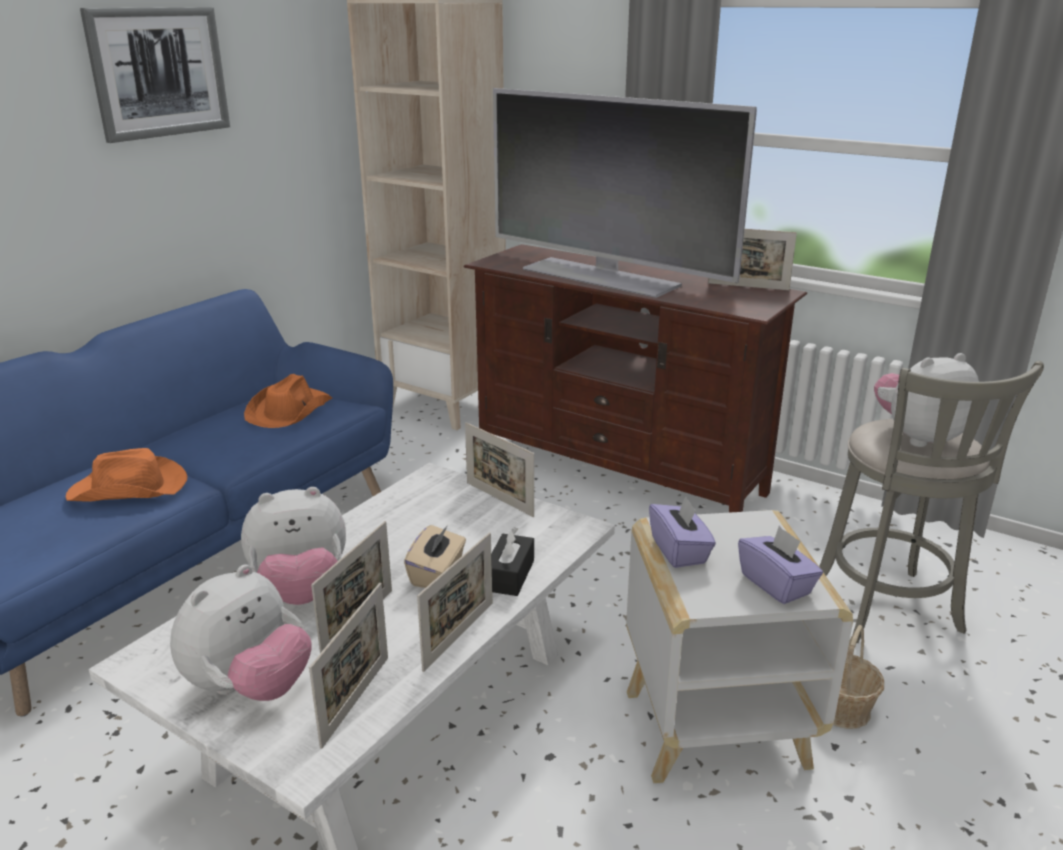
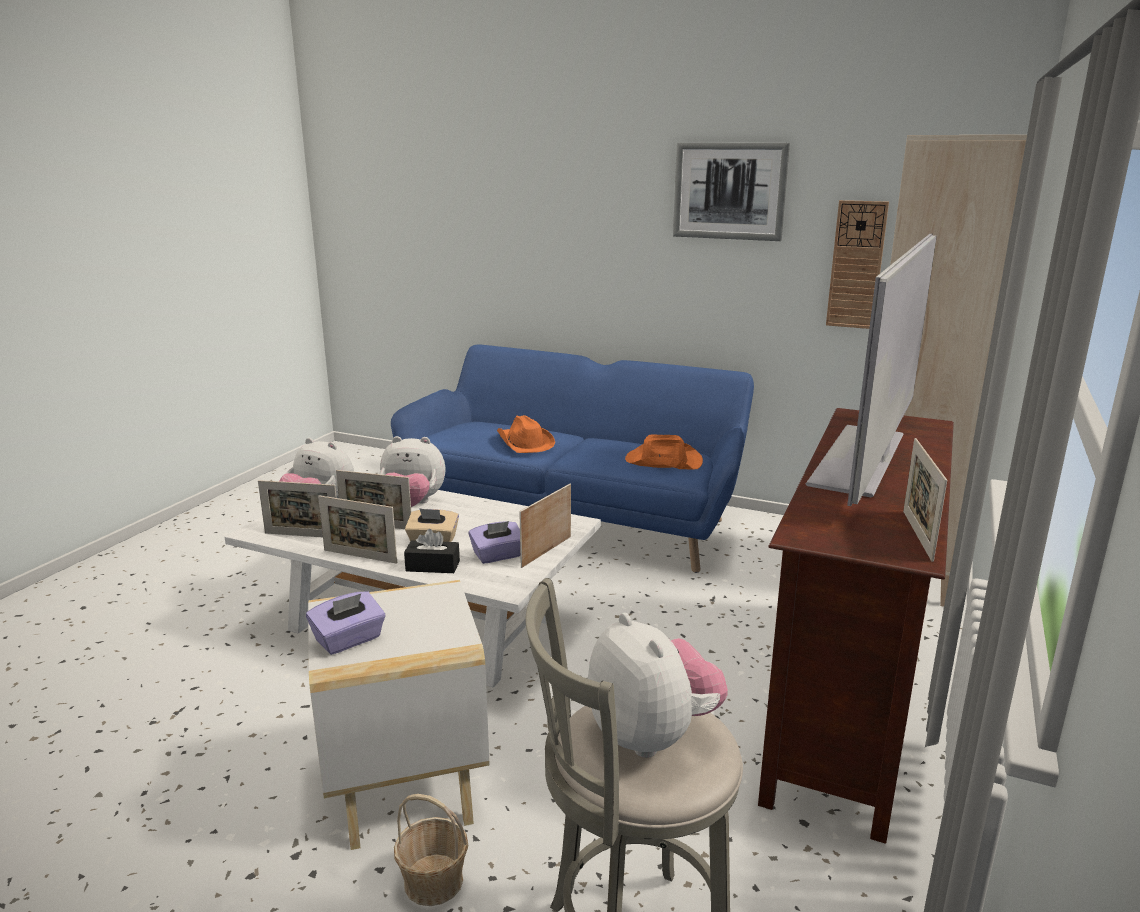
camera: 80 degrees right, 5 degrees down
(295, 141) = (856, 265): none -> wall clock
(301, 590) = (412, 505): plush toy -> plush toy turned 60 degrees counterclockwise
(679, 551) = (404, 596): purple tissue box -> purple tissue box (497, 556)

